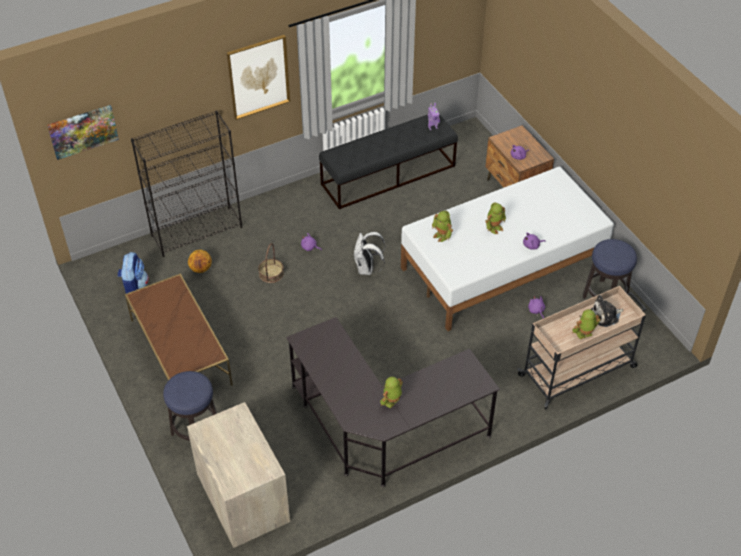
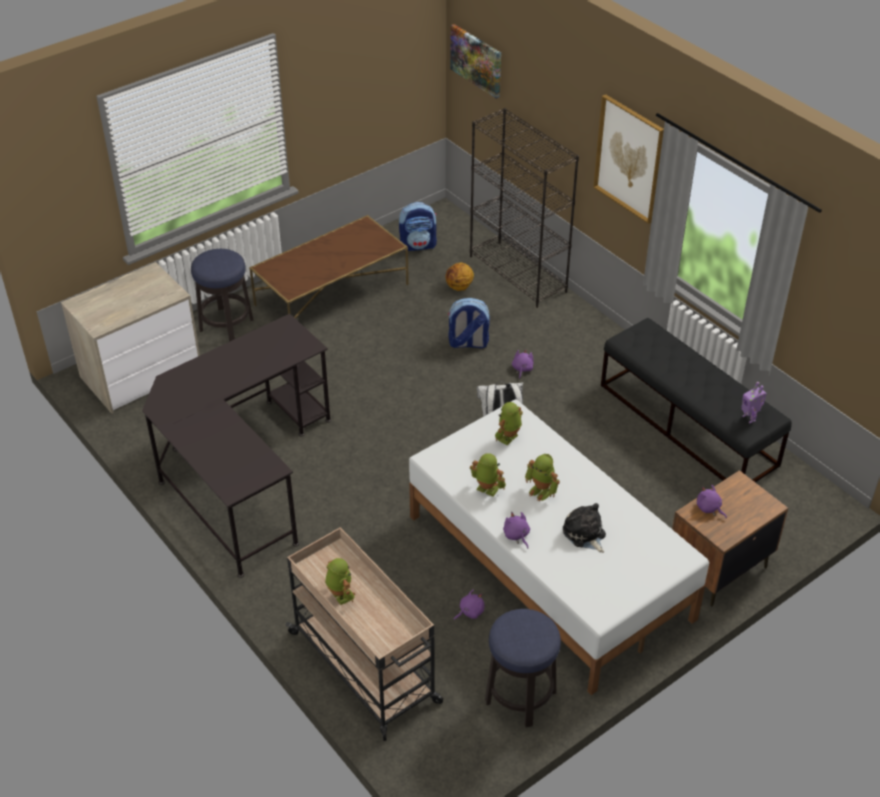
camera: 80 degrees right, 5 degrees down
(271, 273) = (467, 343): basket -> backpack
(391, 402) = (199, 409): toy robot -> toy robot (486, 489)
(606, 316) = (381, 620): plush toy -> plush toy (585, 534)

